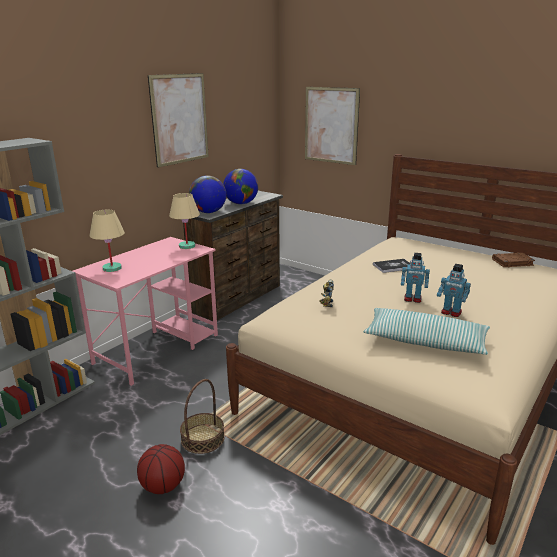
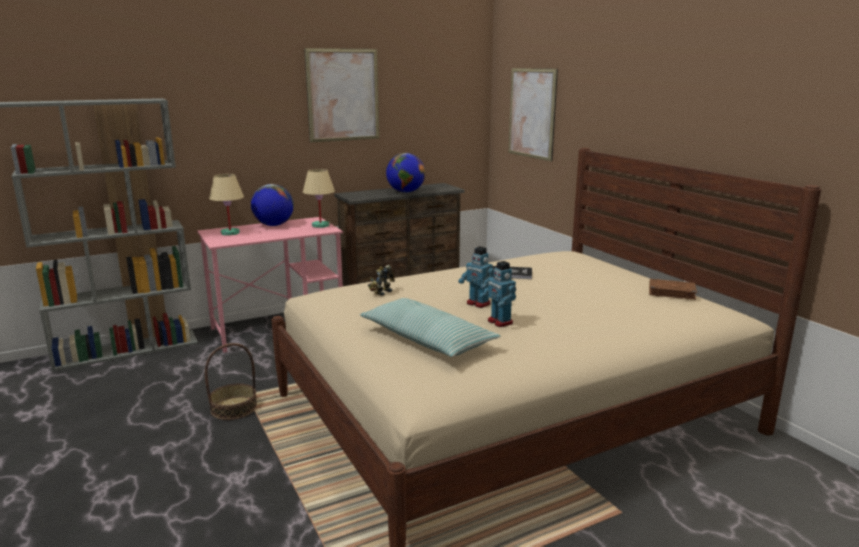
camera: 25 degrees right, 5 degrees down
(162, 486) = (162, 433): basketball -> none
(208, 212) = (360, 195): globe -> globe (274, 225)

